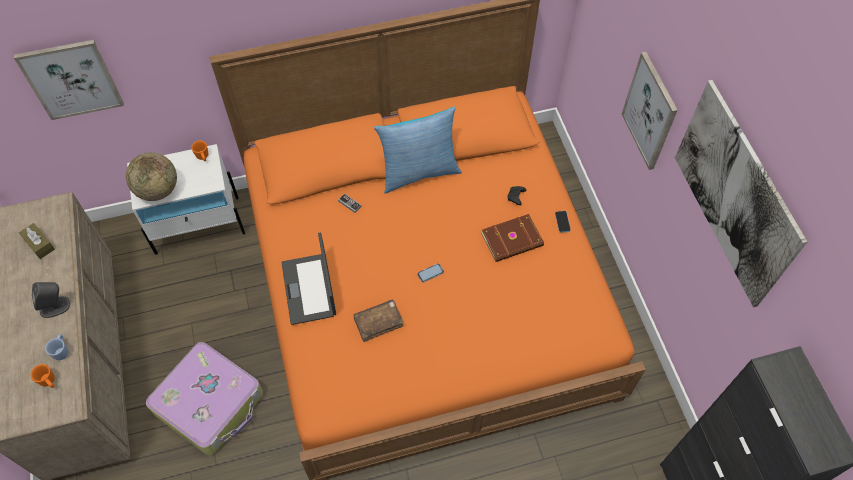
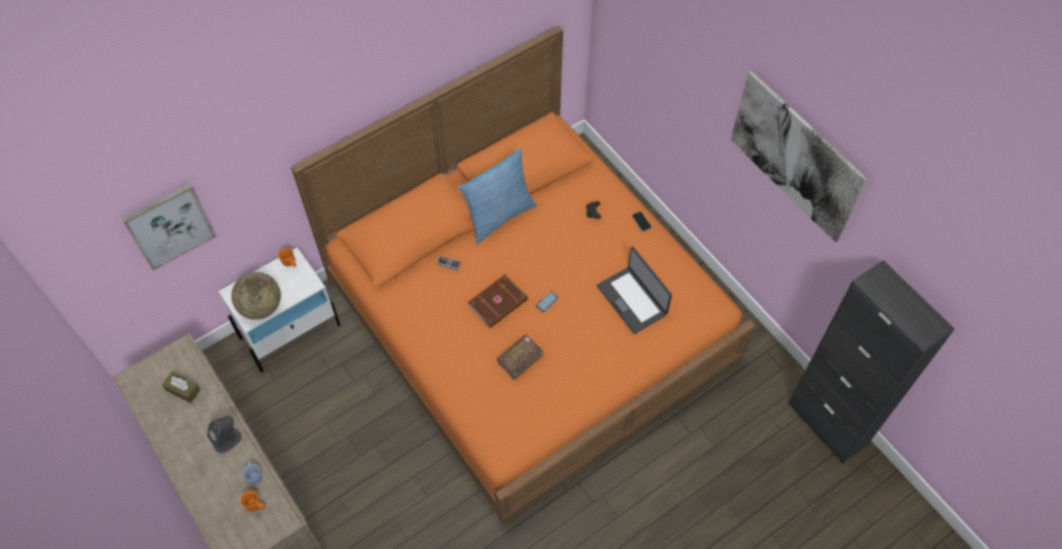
camera: 20 degrees left, 0 degrees up
(210, 403) = (377, 488): suitcase -> none
(310, 289) = (446, 350): laptop -> laptop (632, 300)
(513, 240) = (606, 251): brown book -> brown book (499, 303)
(650, 111) = (695, 105): picture -> none

